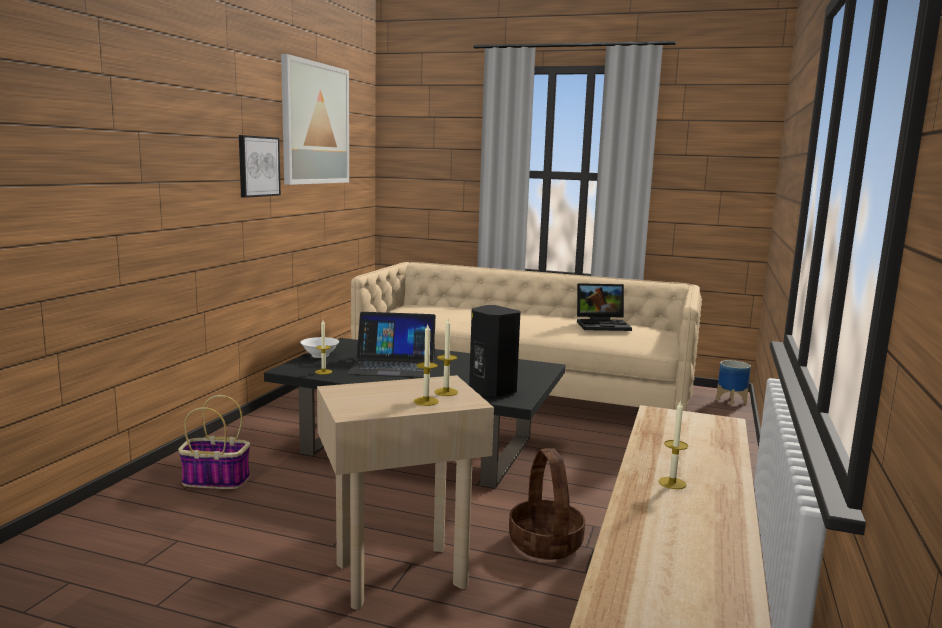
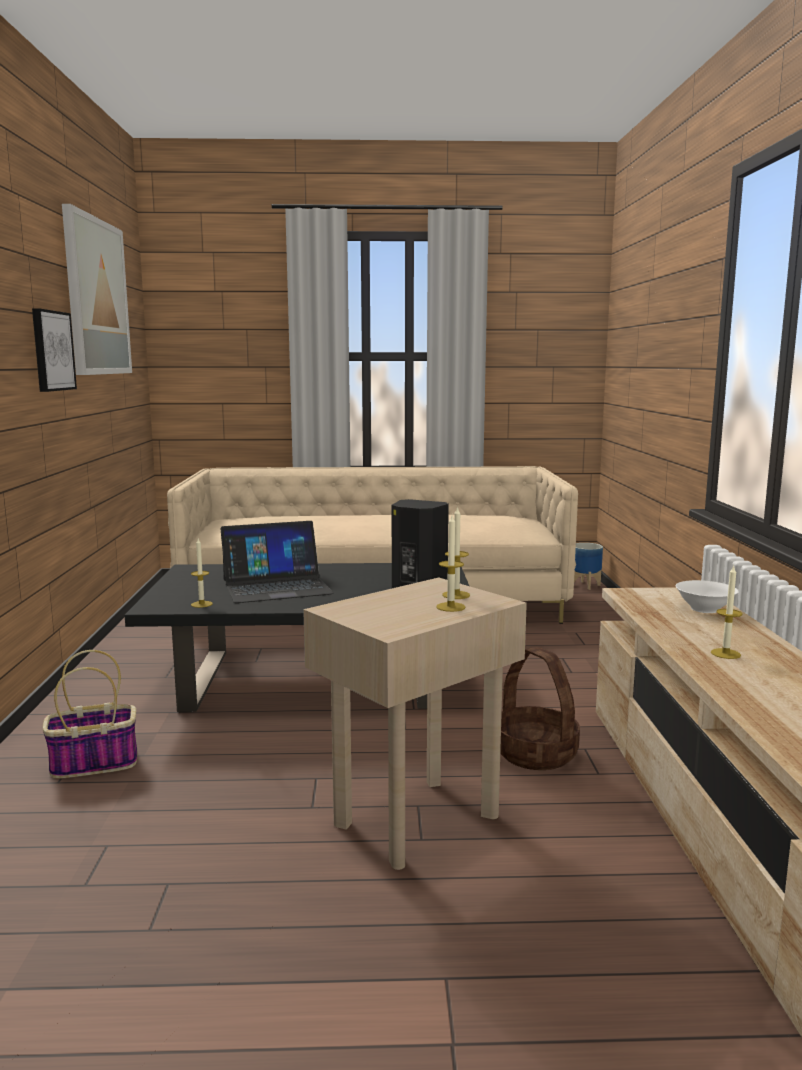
camera: 20 degrees left, 0 degrees up
(320, 355) = (174, 586): white bowl -> white bowl (704, 609)
(603, 325) = (464, 518): laptop -> none

